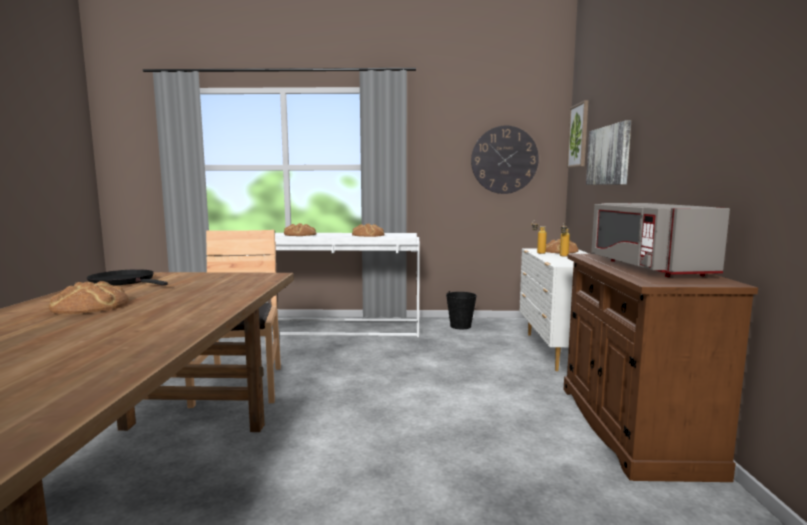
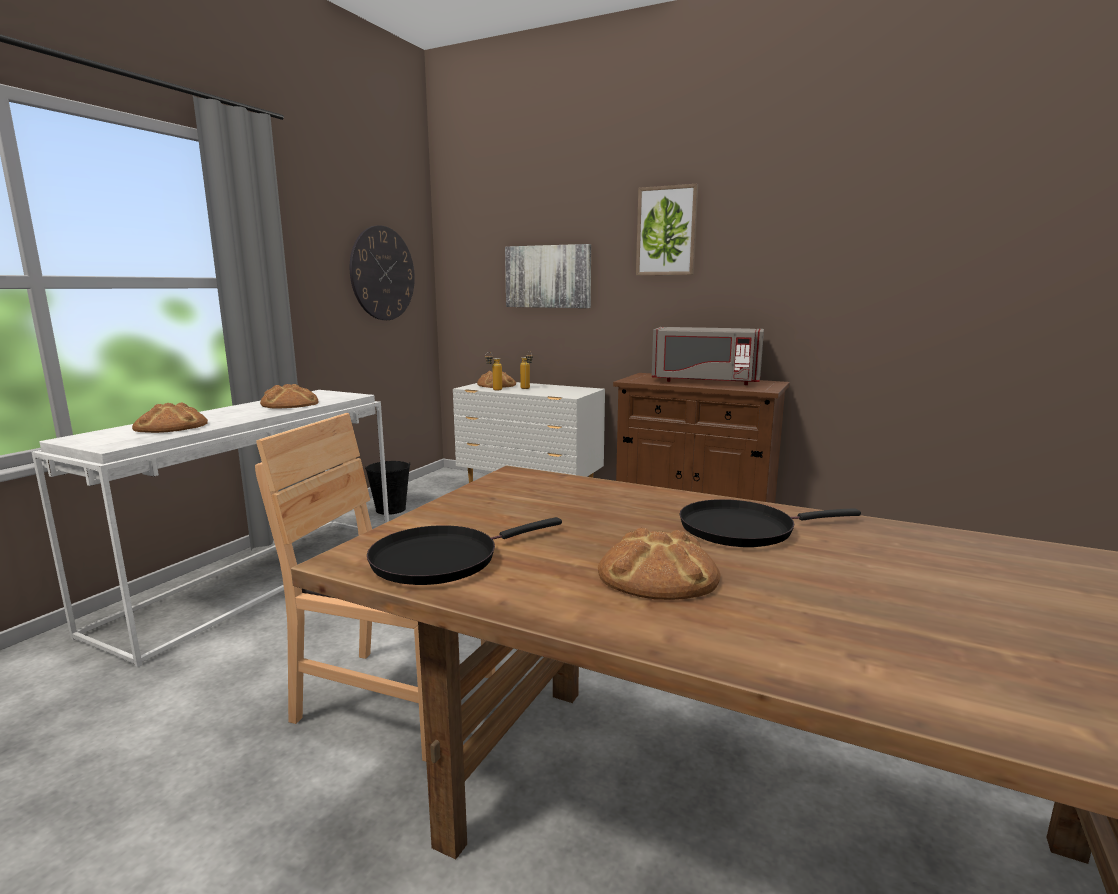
camera: 65 degrees left, 5 degrees up
(163, 314) = (743, 529): none -> black frying pan
(578, 135) = (465, 248): picture -> picture (666, 231)

